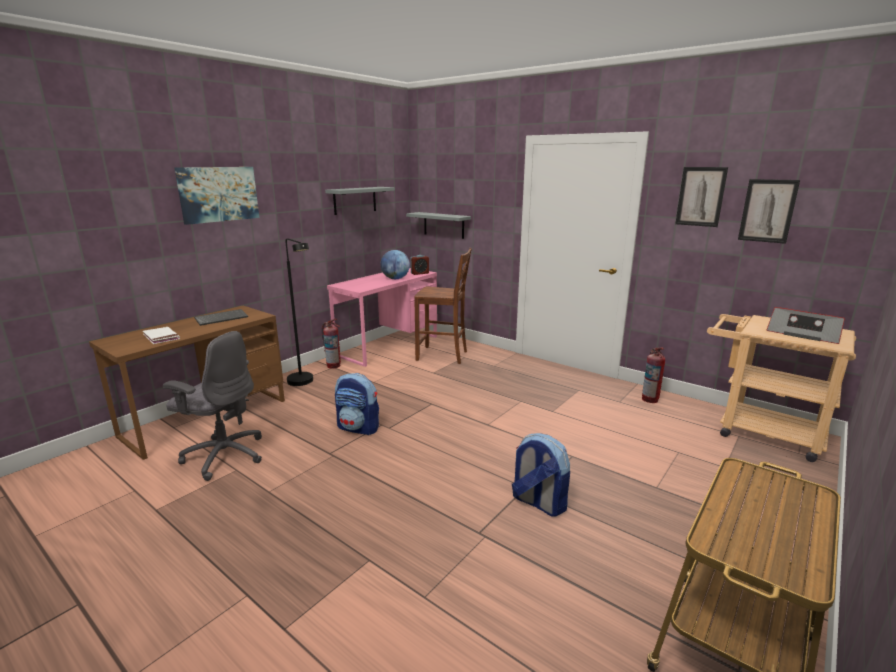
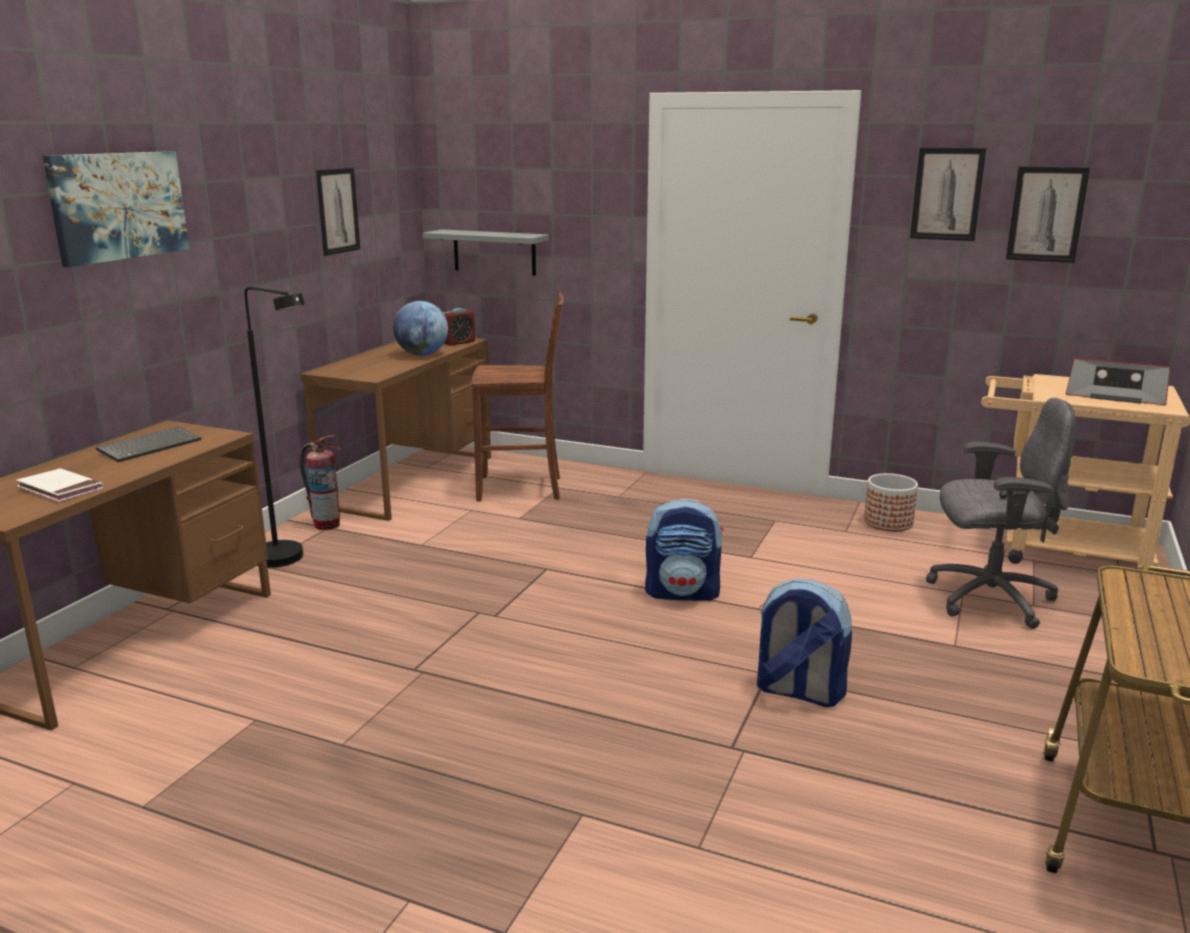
camera: 15 degrees left, 0 degrees up
(224, 455) = (215, 700): grey office chair -> grey office chair (988, 598)
(355, 200) = (338, 211): grey shelf -> picture
(358, 428) = (441, 622): backpack -> backpack (683, 593)
(388, 346) = (410, 481): pink desk -> brown desk
(650, 399) = (888, 522): fire extinguisher -> planter

